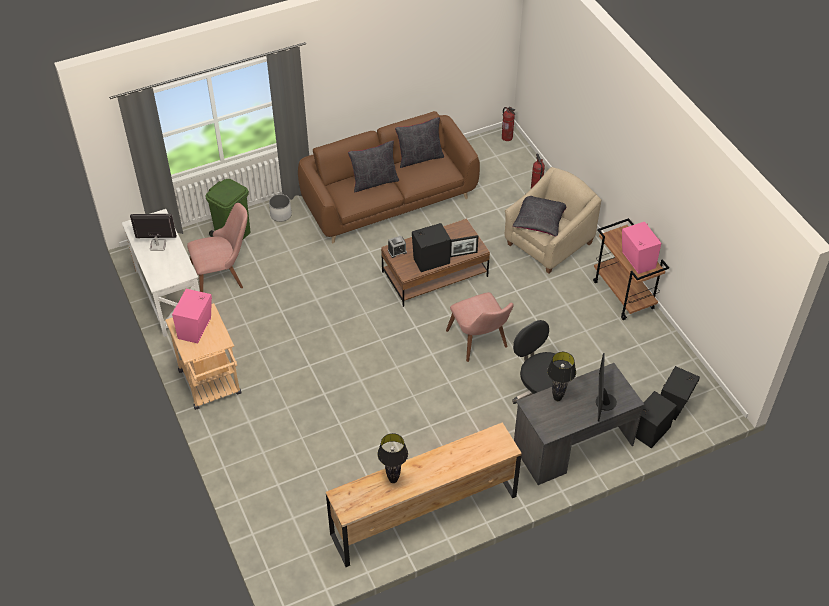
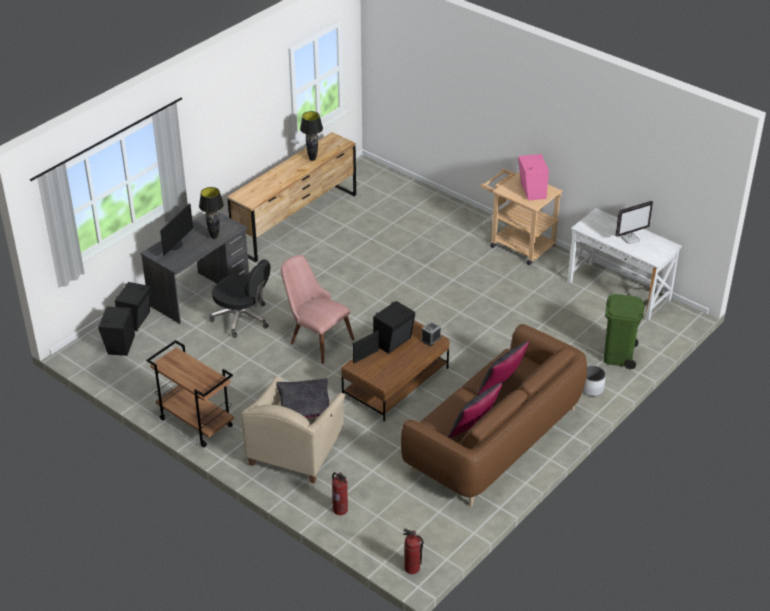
camera: 155 degrees right, 10 degrees down
(223, 276) = (589, 319): pink chair -> none
(603, 402) = (175, 245): monitor -> monitor turned 45 degrees clockwise
(637, 261) = (181, 365): pink speaker -> none

